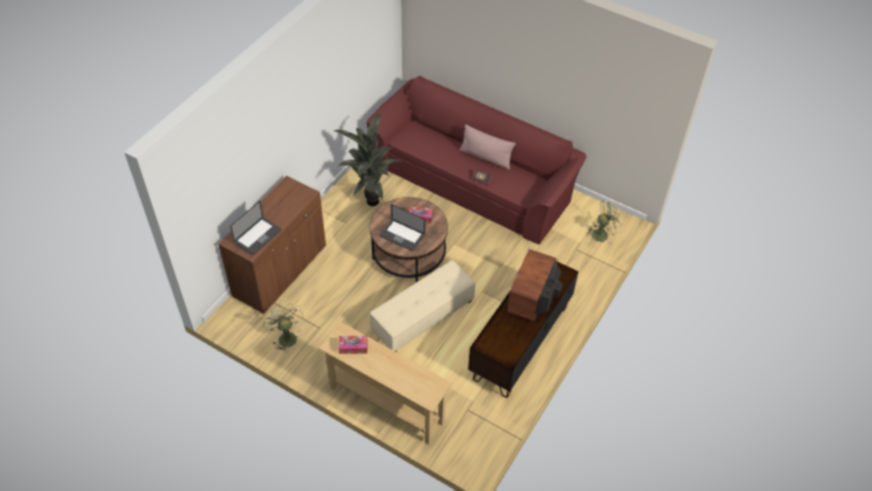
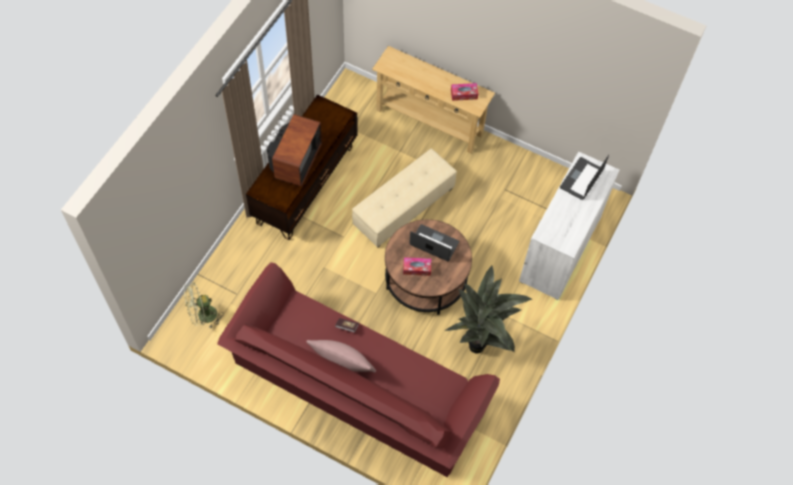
camera: 175 degrees right, 10 degrees up
(280, 271) = (560, 248): brown cabinet -> white cabinet
(285, 336) = (535, 179): green fan -> none

